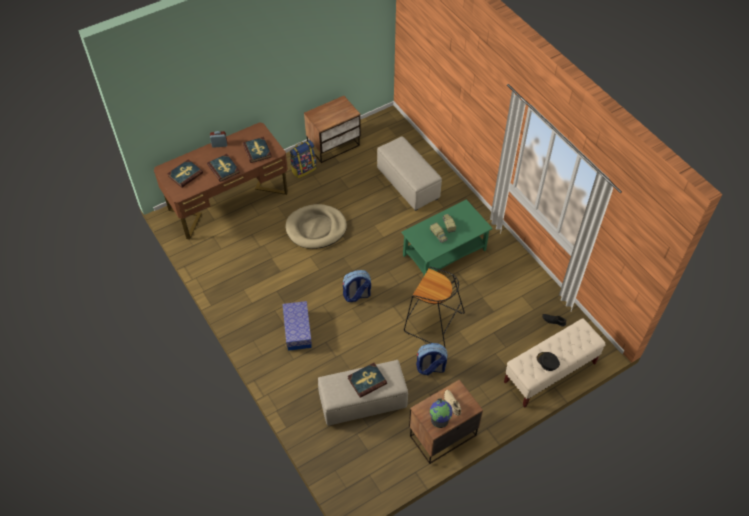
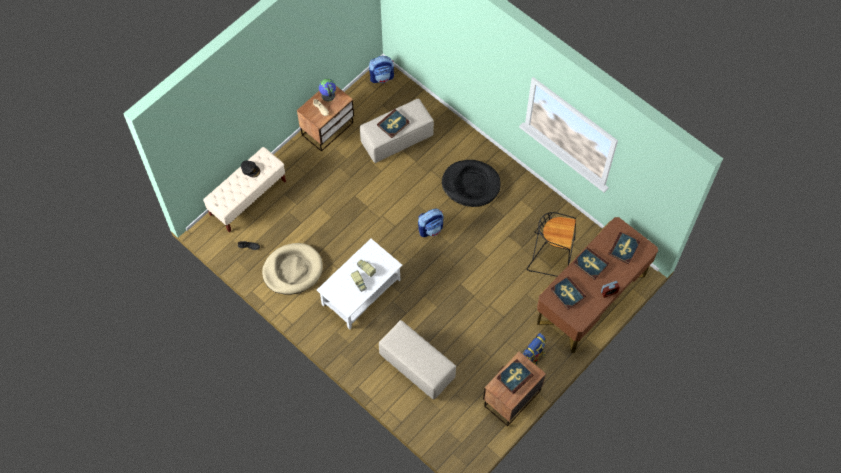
camera: 165 degrees right, 10 degrees up
(298, 330) = (471, 184): storage box -> black dog bed
(316, 228) = (492, 289): beige dog bed -> beige dog bed (292, 270)
(331, 115) = (514, 377): none -> book
(430, 368) = (349, 179): backpack -> backpack (382, 77)
(432, 323) = (356, 219): black stool -> black stool (551, 255)
(444, 252) = (361, 293): green coffee table -> white coffee table

